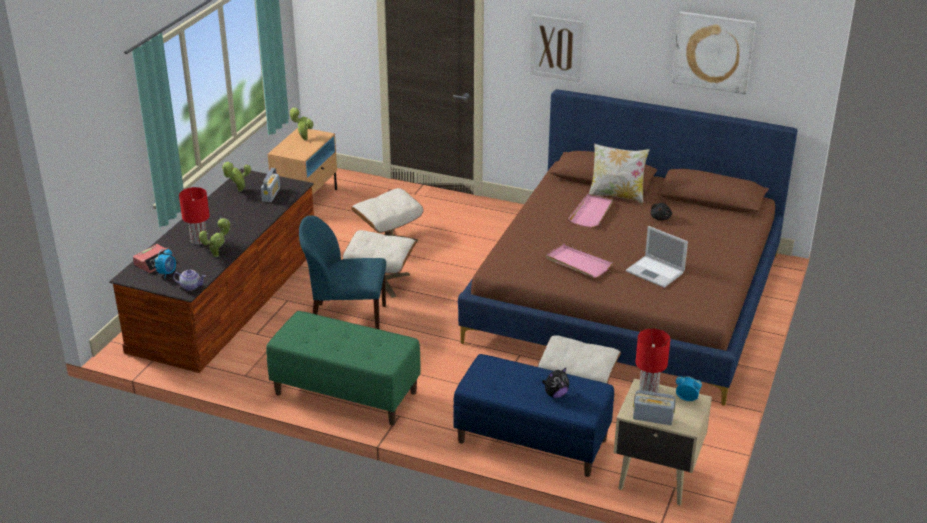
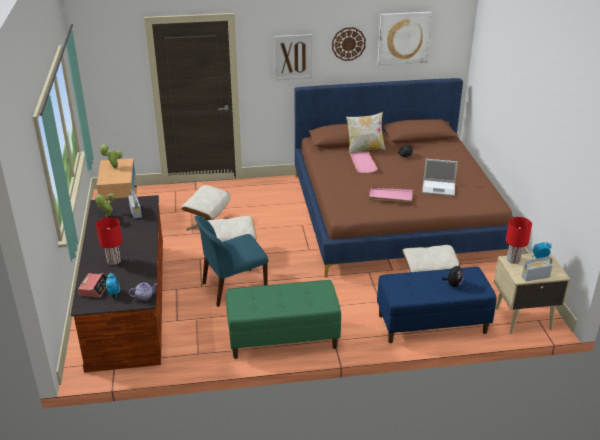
camera: 30 degrees left, 0 degrees up
(218, 255) = (140, 266): potted plant -> none
(632, 44) = (348, 44): none -> wall clock

